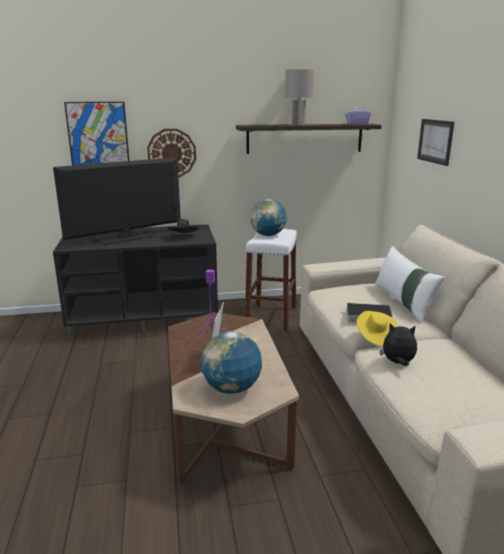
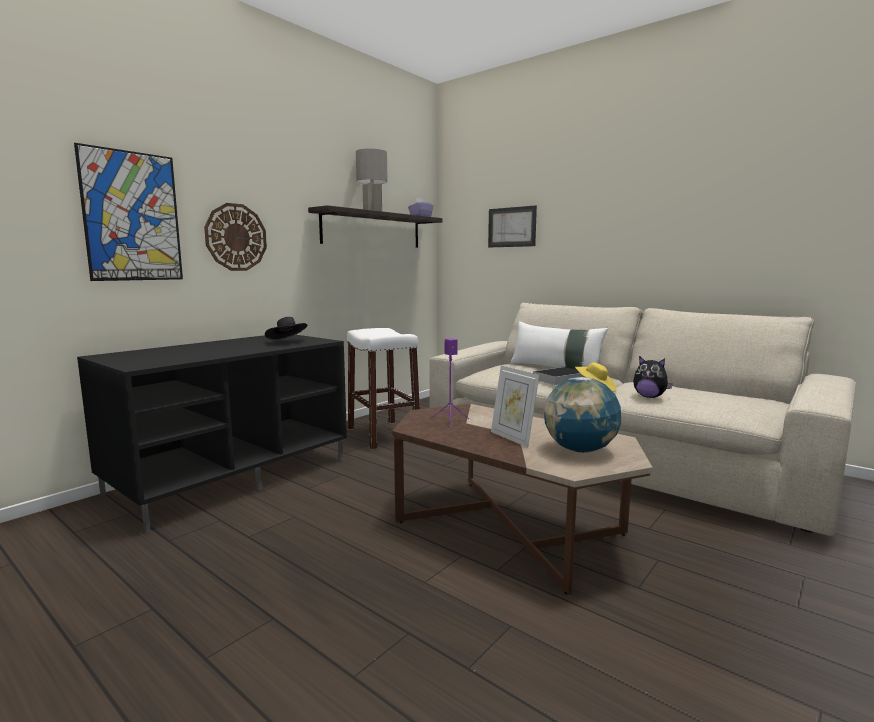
camera: 40 degrees left, 10 degrees down
(125, 238) = (208, 350): television -> none
(268, 235) = (376, 333): globe -> none
(398, 363) = (649, 397): plush toy -> plush toy turned 120 degrees counterclockwise

